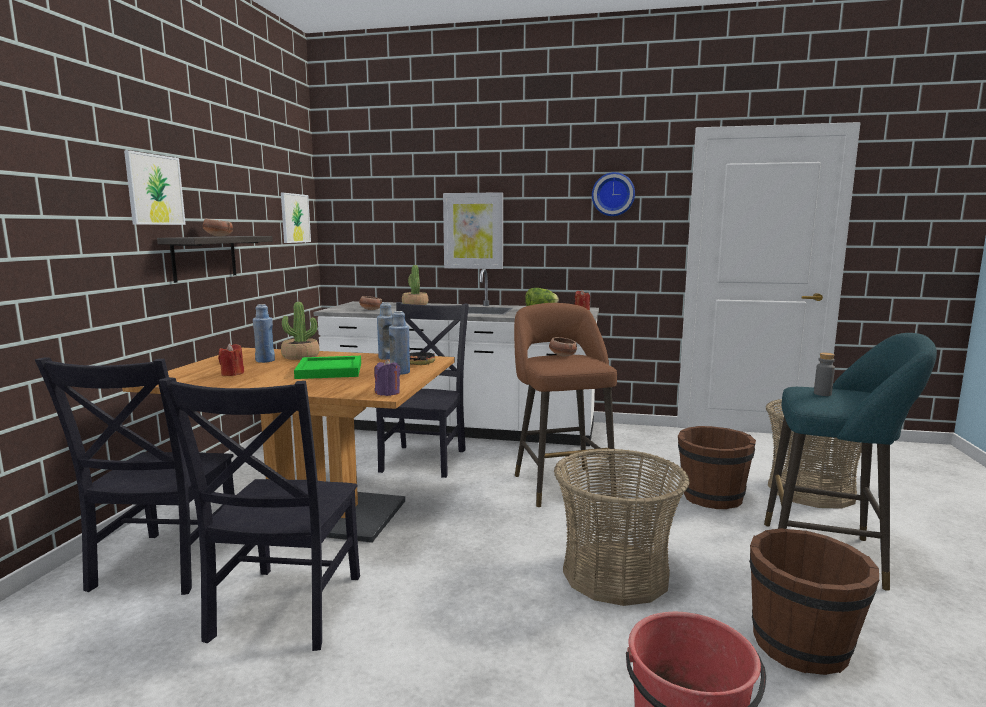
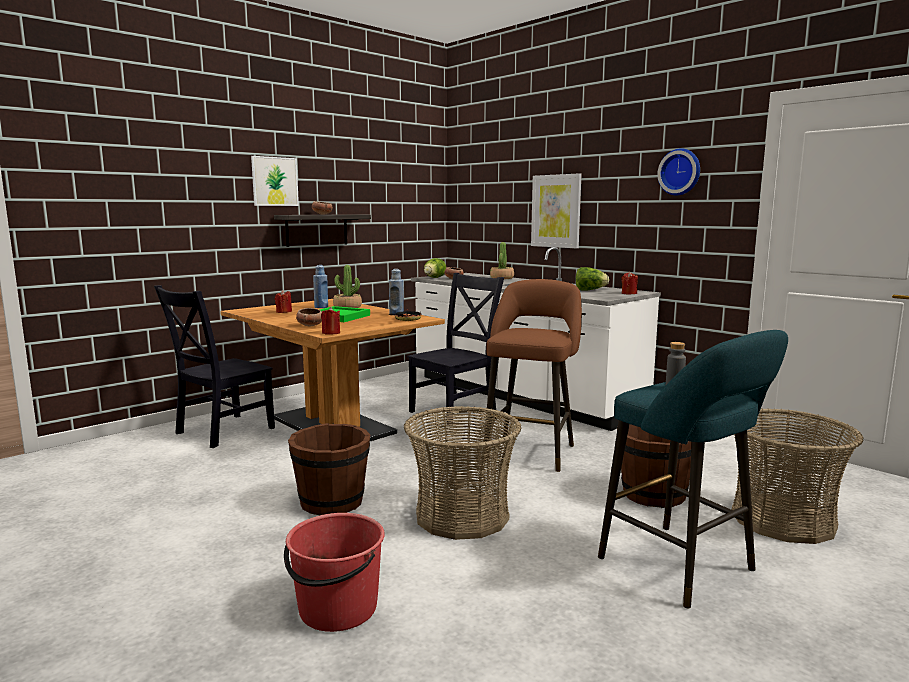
camera: 35 degrees right, 0 degrees up
(284, 611) = (241, 470): black chair -> none
(295, 218) = (418, 200): picture -> none
(342, 310) = (434, 278): none -> lettuce
(387, 393) = (331, 333): purple candle -> red candle
(400, 372) = (375, 323): blue bottle -> none
(562, 355) = (537, 329): bowl -> bowl (310, 325)
(802, 645) = (519, 604): brown bucket -> brown bucket (332, 502)

